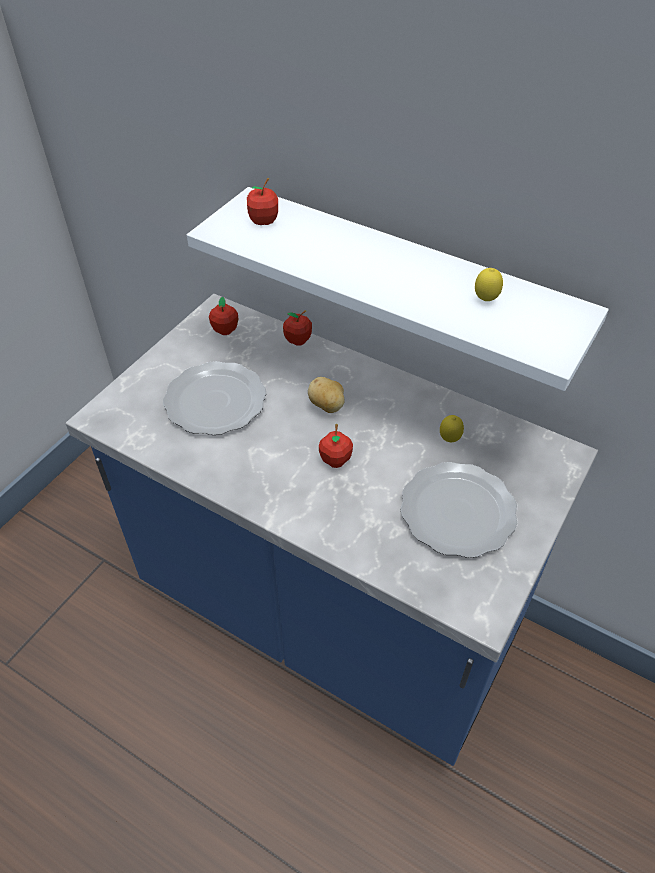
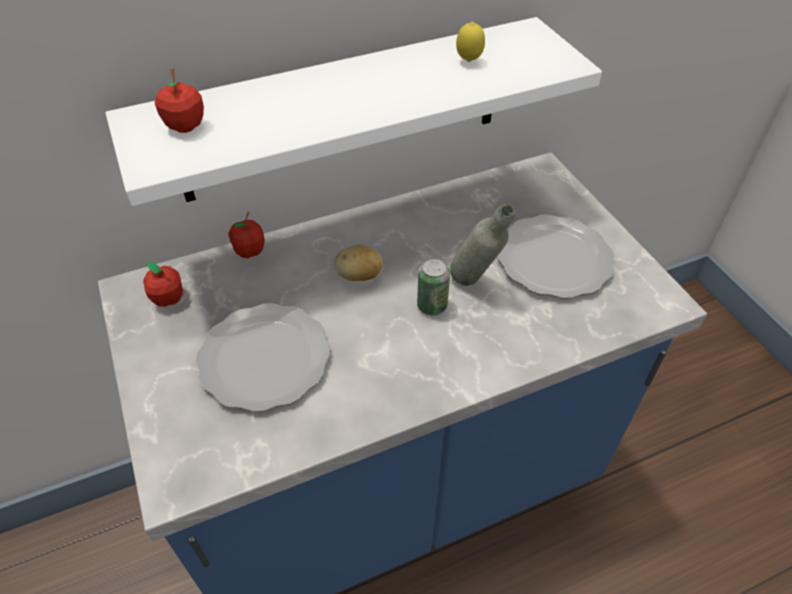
camera: 55 degrees left, 0 degrees up
(335, 460) = (432, 306): apple -> can
(379, 475) = (475, 286): none -> grey bottle
(449, 440) = (473, 221): lemon -> none

